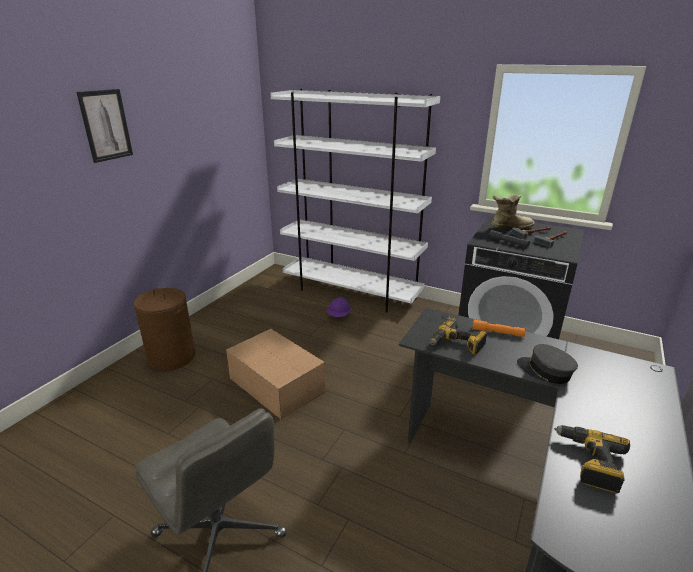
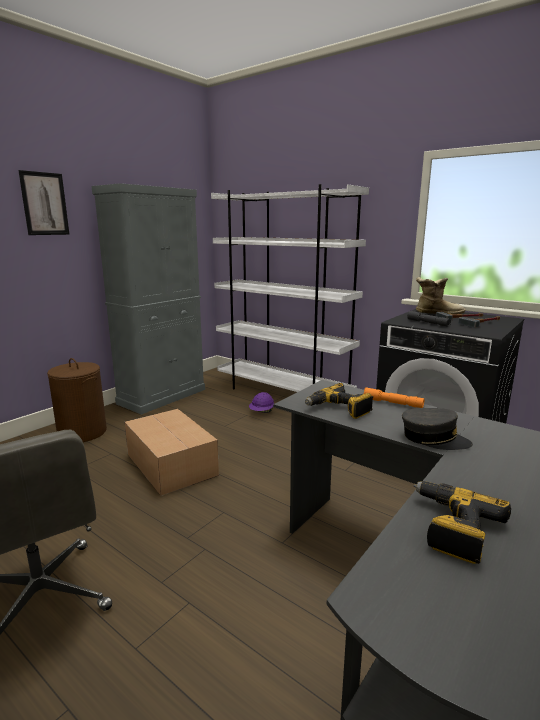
camera: 10 degrees right, 10 degrees down
(234, 305) = (162, 396): none -> grey cabinet
(545, 371) = (434, 439): grey cap -> grey cap turned 150 degrees clockwise

